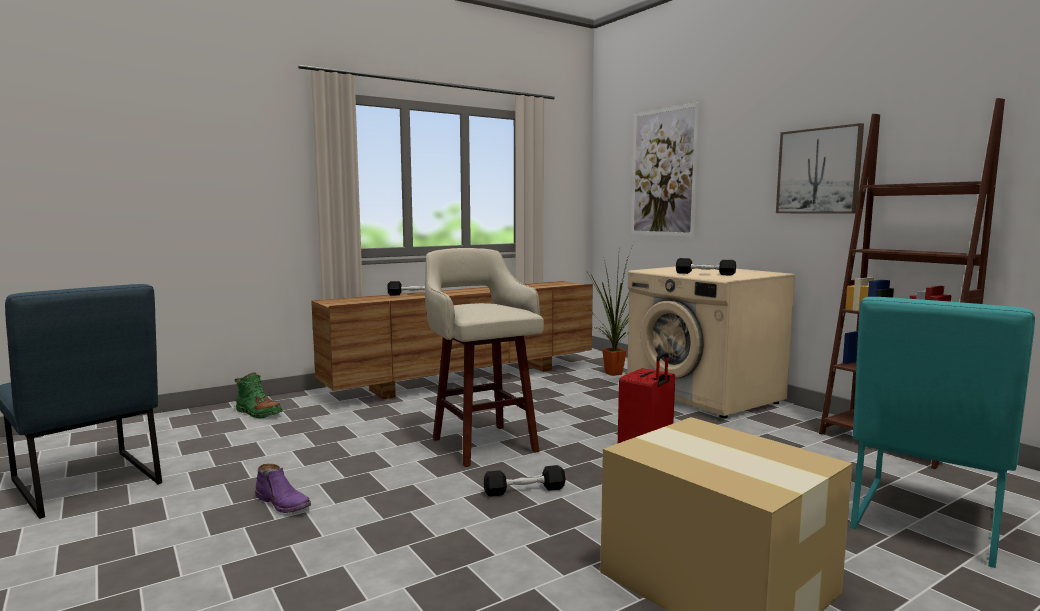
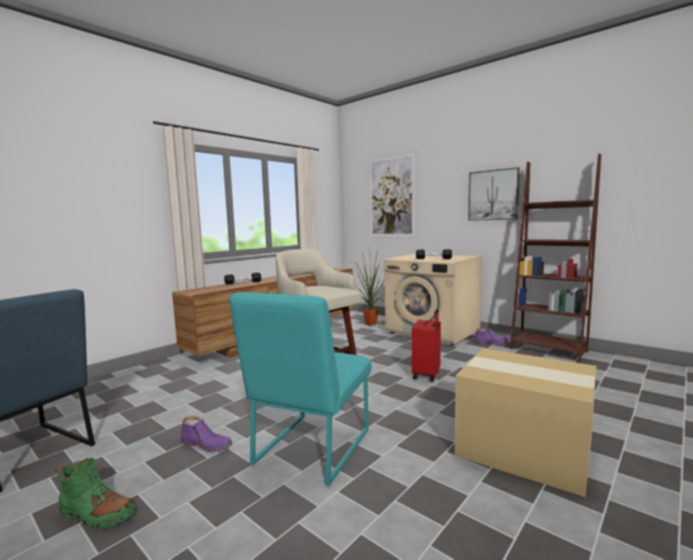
camera: 15 degrees left, 0 degrees up
(258, 413) = (141, 378): green boot -> green boot (96, 514)
(524, 490) = (369, 408): black dumbbell -> none
(795, 420) = (492, 342): none -> purple boot
(925, 520) = (597, 392): turquoise chair -> turquoise chair (310, 448)

